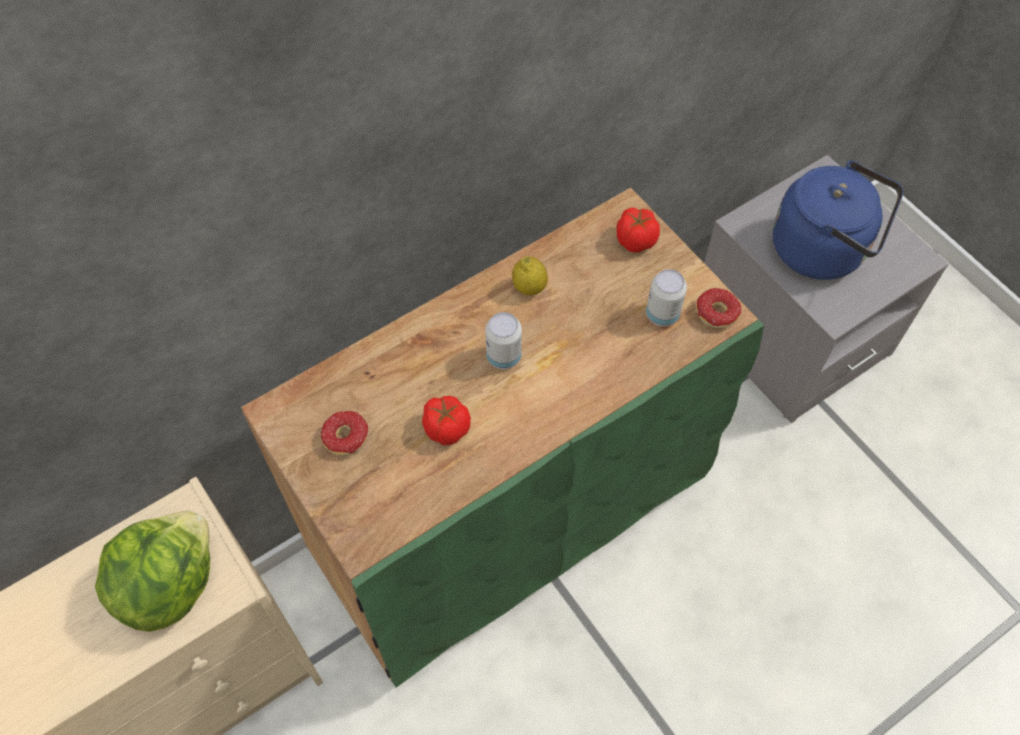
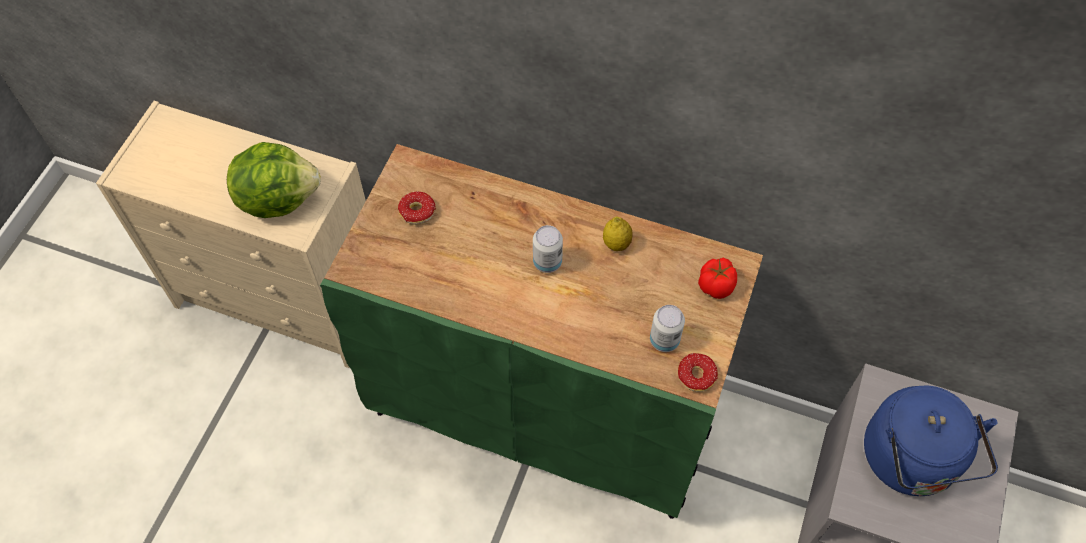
camera: 55 degrees right, 0 degrees up
(446, 428) = (466, 262): tomato -> none

